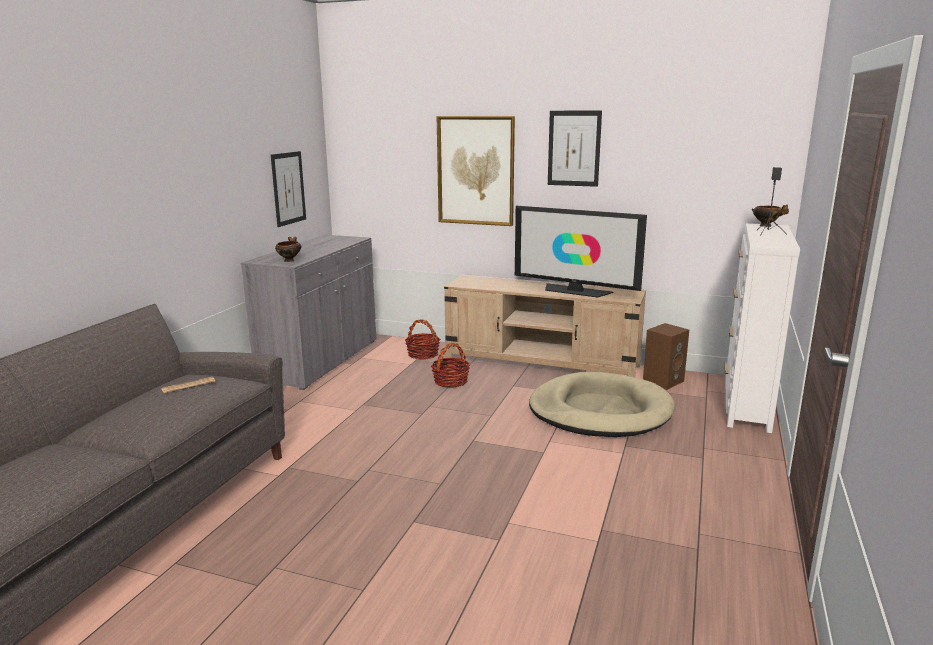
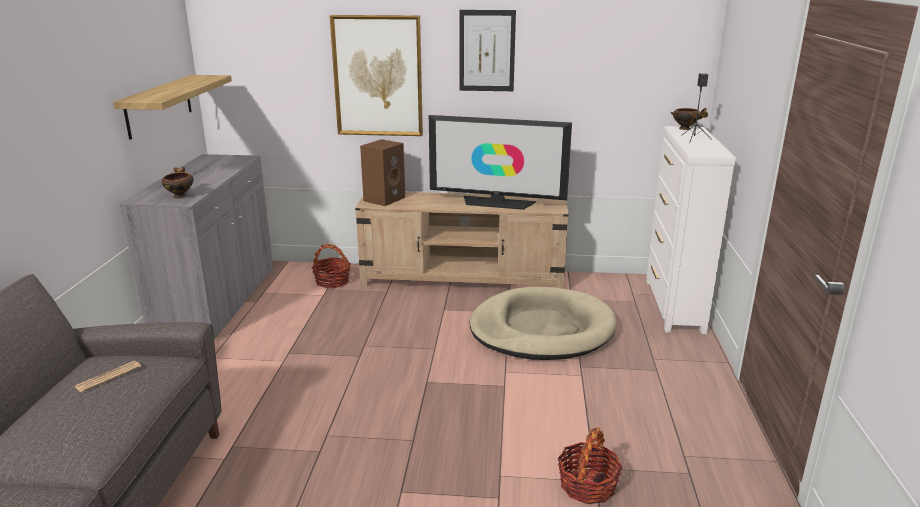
camera: 15 degrees left, 5 degrees up
(288, 188) = (159, 105): picture -> shelf
(450, 381) = (375, 312): basket -> basket (587, 486)
(663, 381) = (588, 287): brown speaker -> brown speaker (384, 199)

